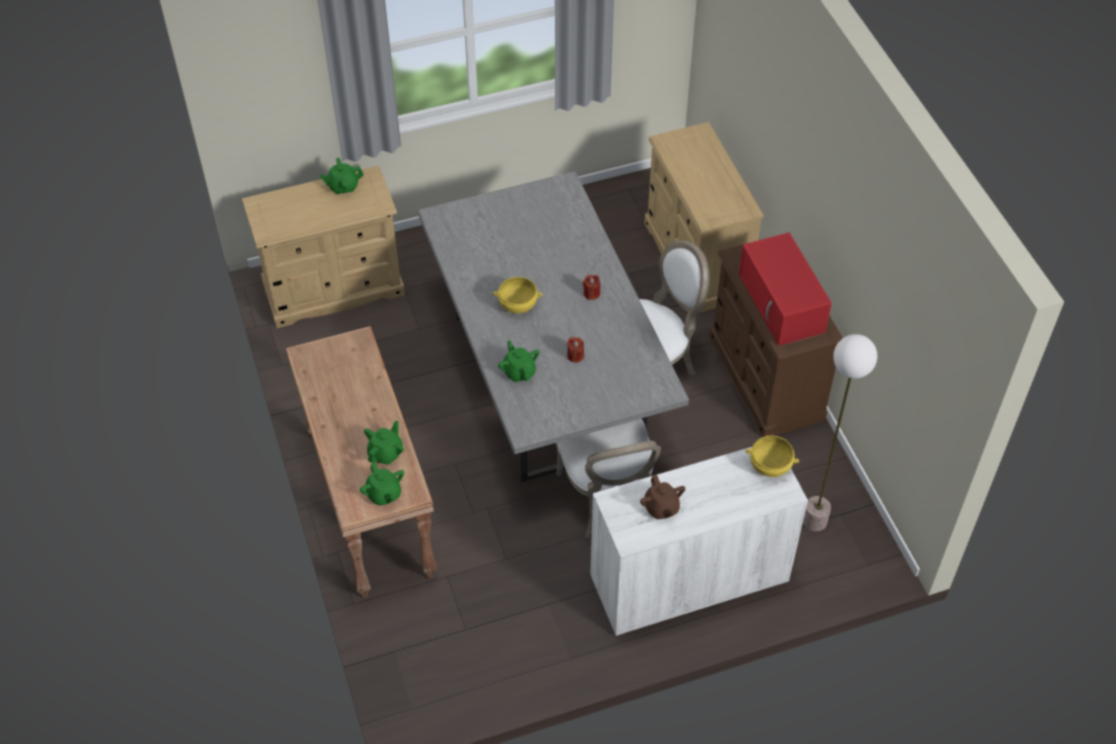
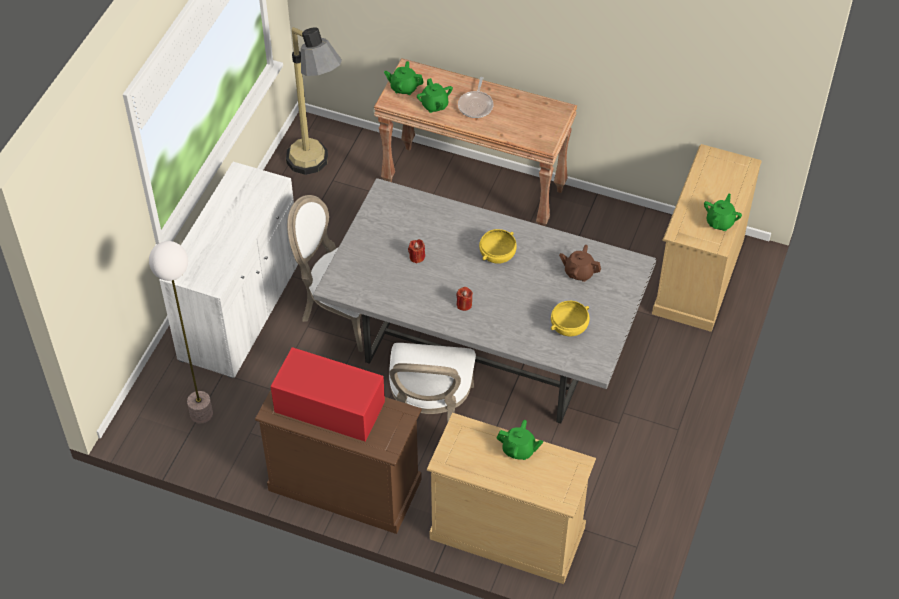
camera: 130 degrees right, 0 degrees up
(355, 421) = (476, 105): none -> frying pan
(465, 652) = (317, 171): none -> floor lamp
(519, 371) = (436, 218): green teapot -> green teapot (519, 450)
(661, 508) = (241, 203): brown teapot -> brown teapot (579, 272)
(770, 465) = (205, 280): yellow bowl -> yellow bowl (569, 328)

